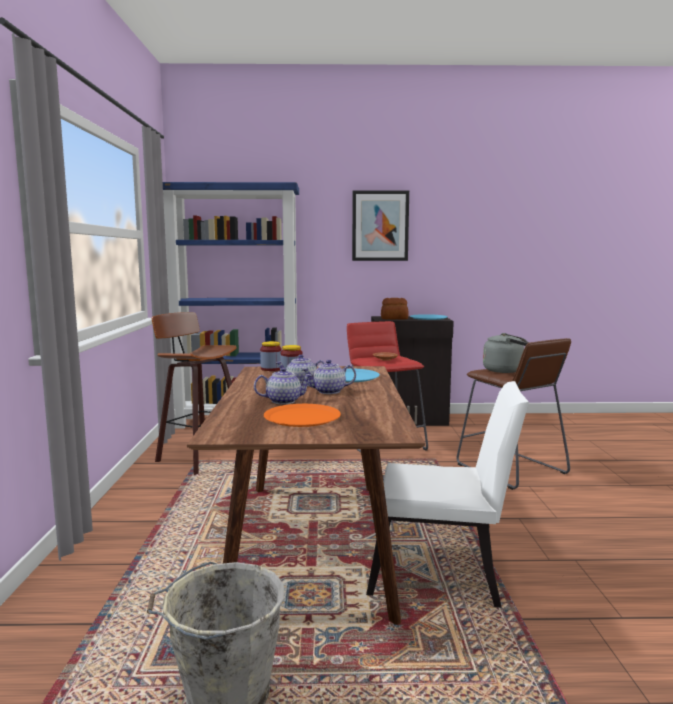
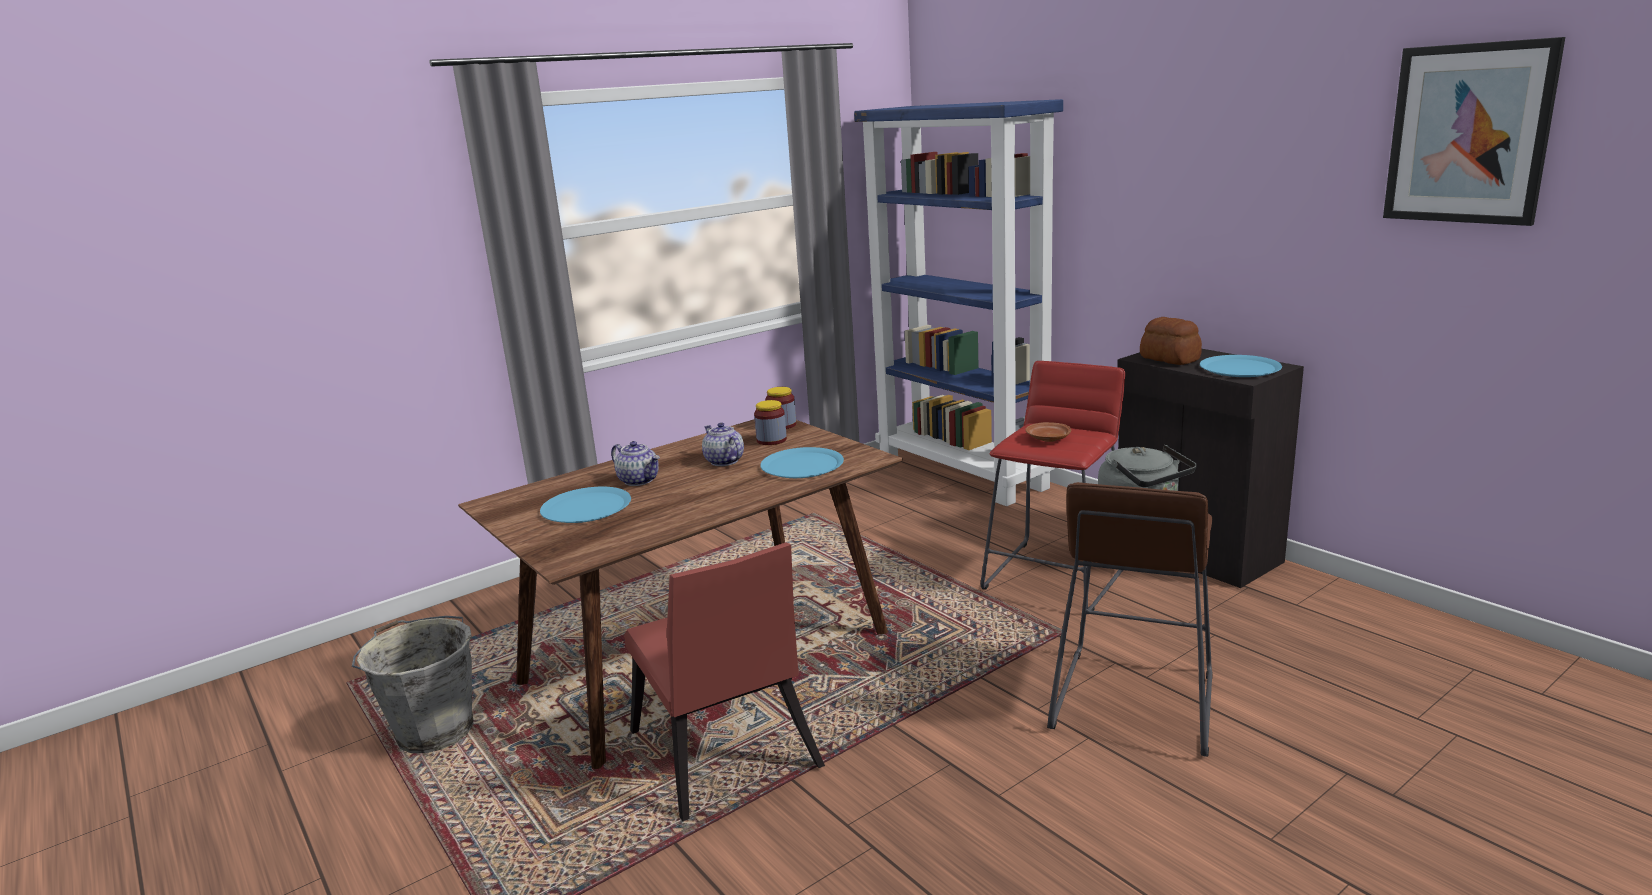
camera: 55 degrees right, 10 degrees up
(199, 457) = (825, 510): stool -> none
(302, 417) = (586, 507): orange plate -> blue plate
(328, 391) = (709, 481): teapot -> none
(380, 226) = (1194, 168): picture -> picture (1468, 134)
(443, 573) = (726, 758): white chair -> red chair

